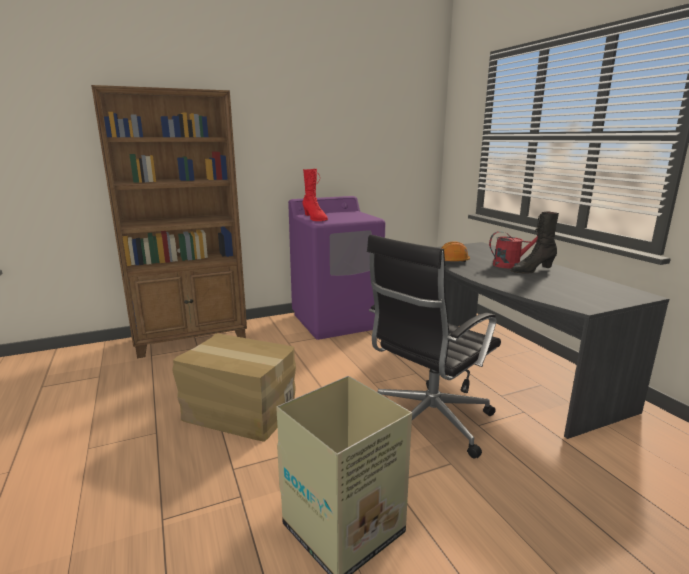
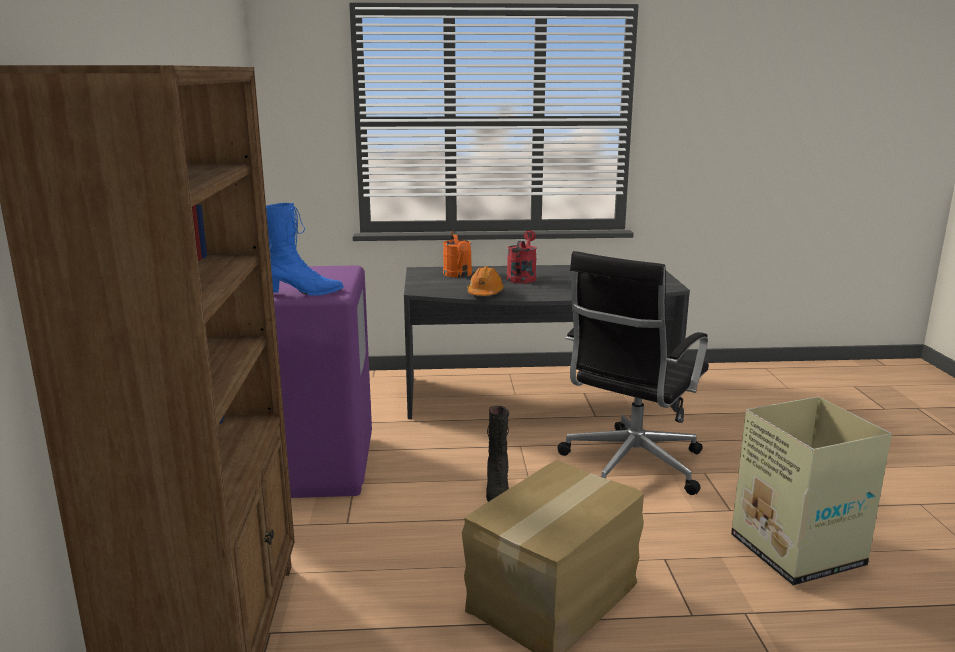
camera: 70 degrees left, 0 degrees up
(315, 219) = (302, 293): red boot -> blue boot
(427, 422) = (630, 466): black office chair -> black office chair turned 60 degrees clockwise
(485, 252) = (458, 275): none -> orange watering can
(532, 270) = (550, 276): black boot -> black boot (497, 492)

